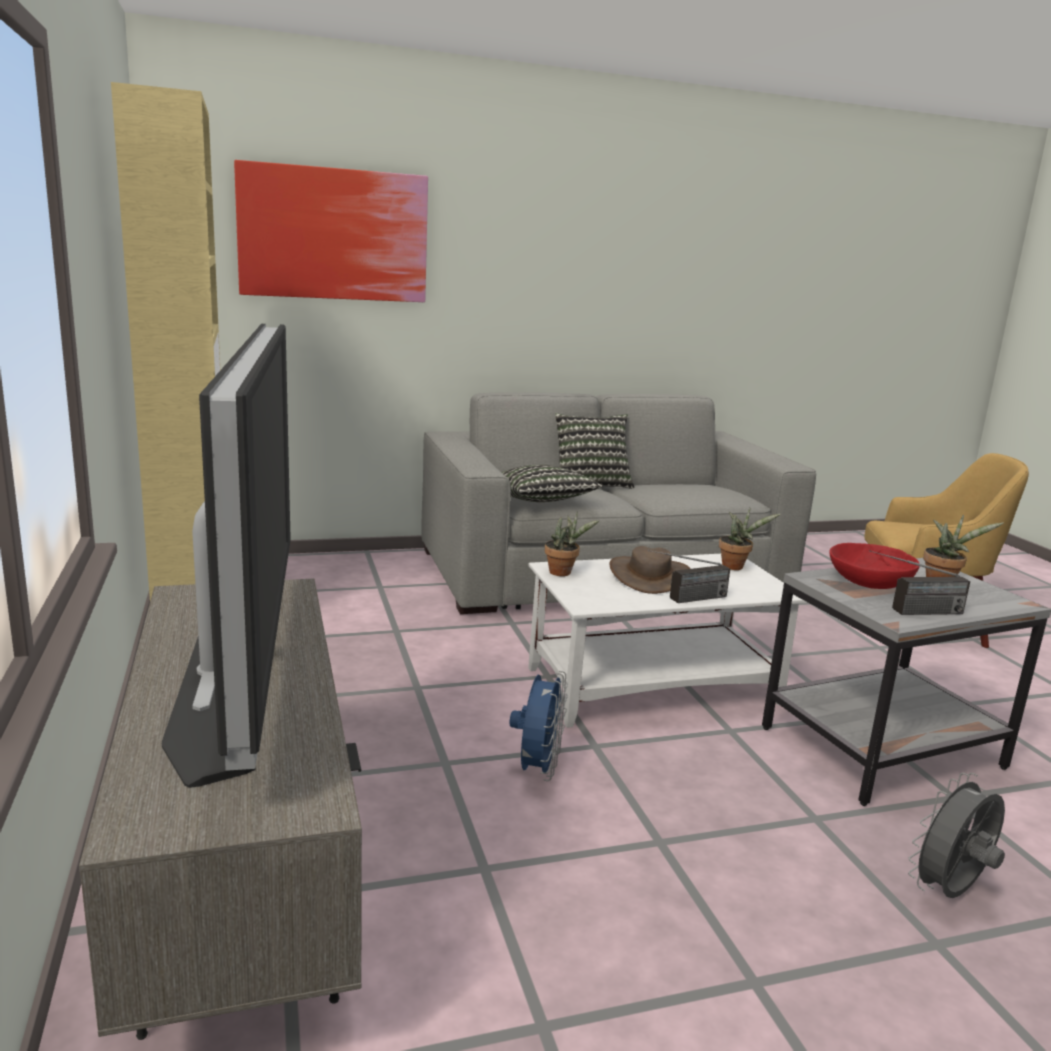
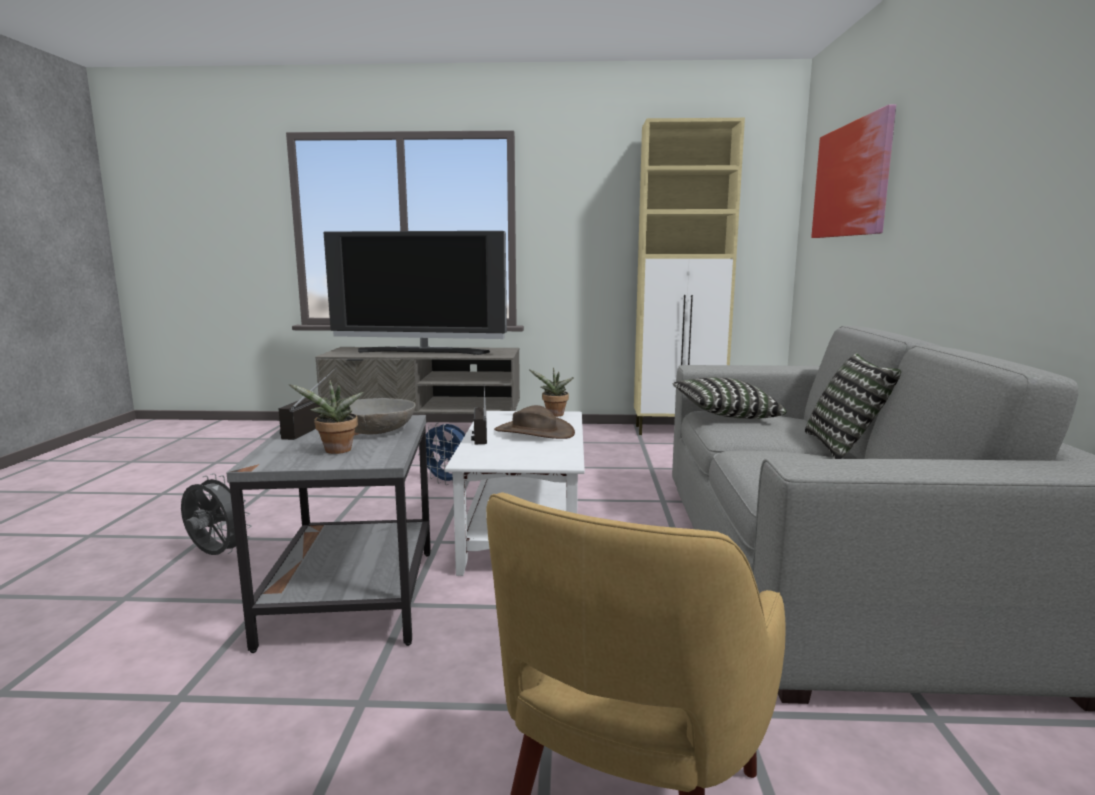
camera: 110 degrees right, 5 degrees down
(735, 566) = (541, 460): potted plant -> none
(868, 582) = (376, 430): red bowl -> grey bowl
(949, 893) = (216, 555): grey fan -> grey fan turned 45 degrees counterclockwise

